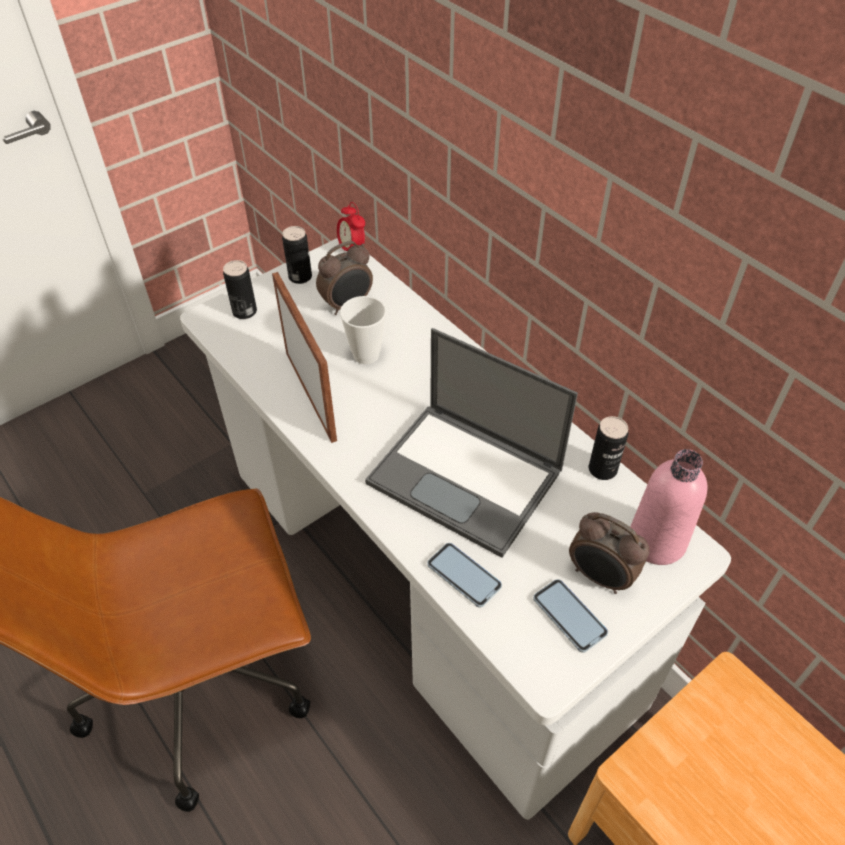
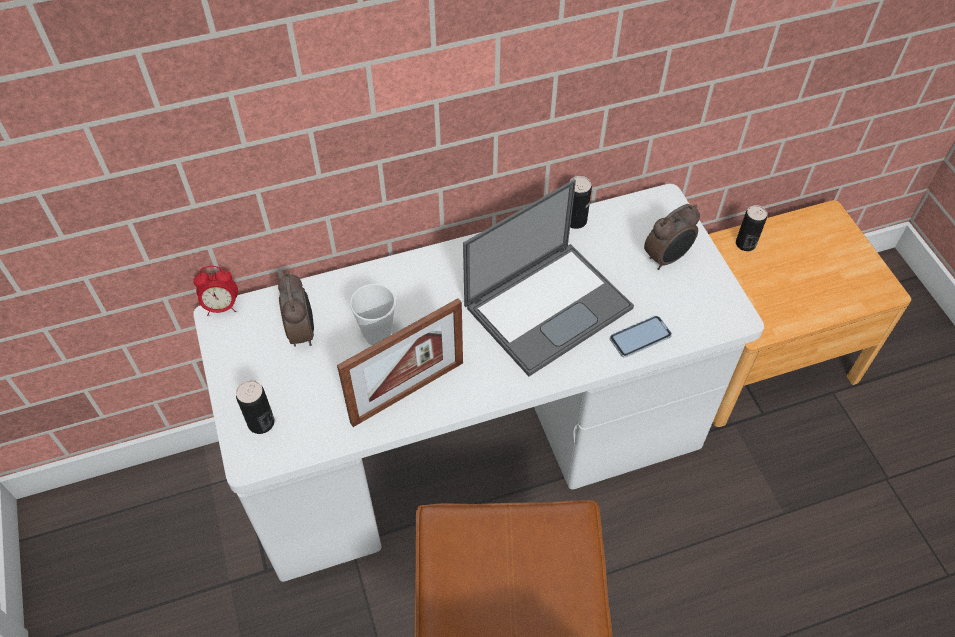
camera: 70 degrees left, 5 degrees up
(300, 277) = (236, 361): can -> can (745, 244)
(310, 395) = (407, 392): picture frame -> picture frame turned 150 degrees clockwise
(569, 616) = (693, 287): phone -> none
(656, 541) = (648, 216): pink bottle -> none

